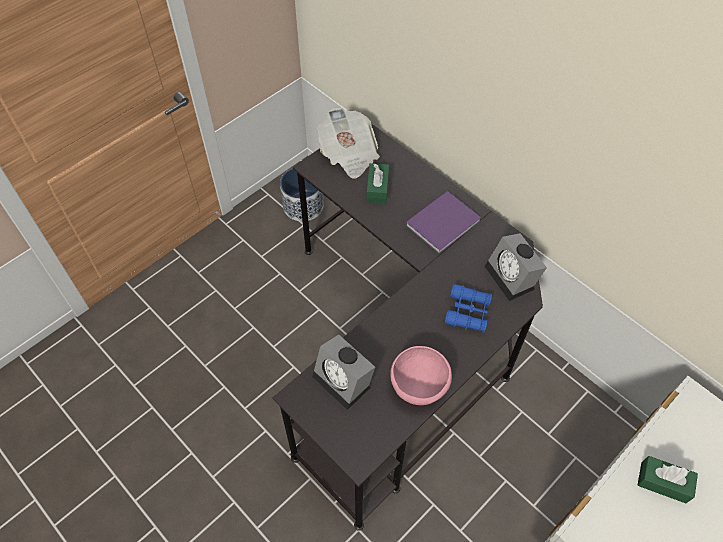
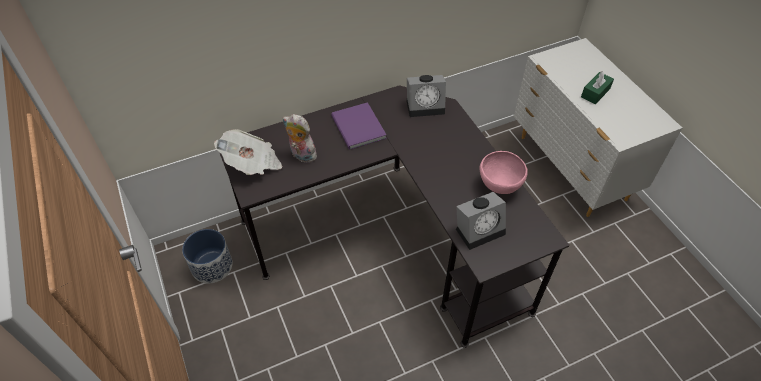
camera: 70 degrees left, 5 degrees down
(377, 188) = (301, 155): green tissue box -> plush toy
(468, 312) = (445, 138): blue binoculars -> none

